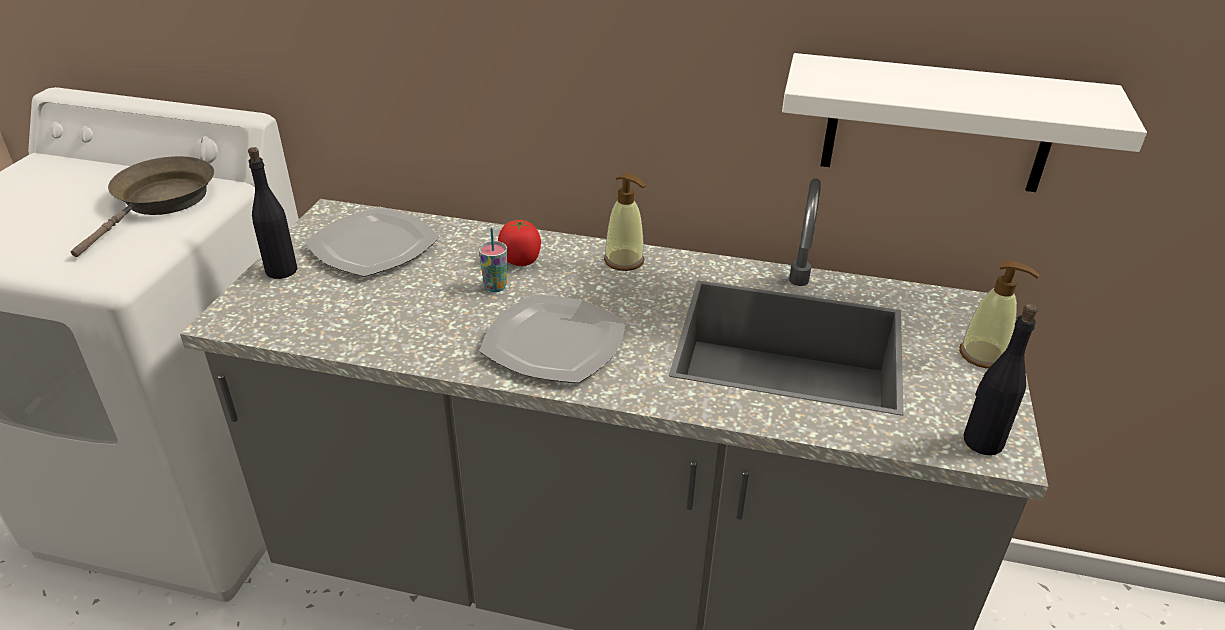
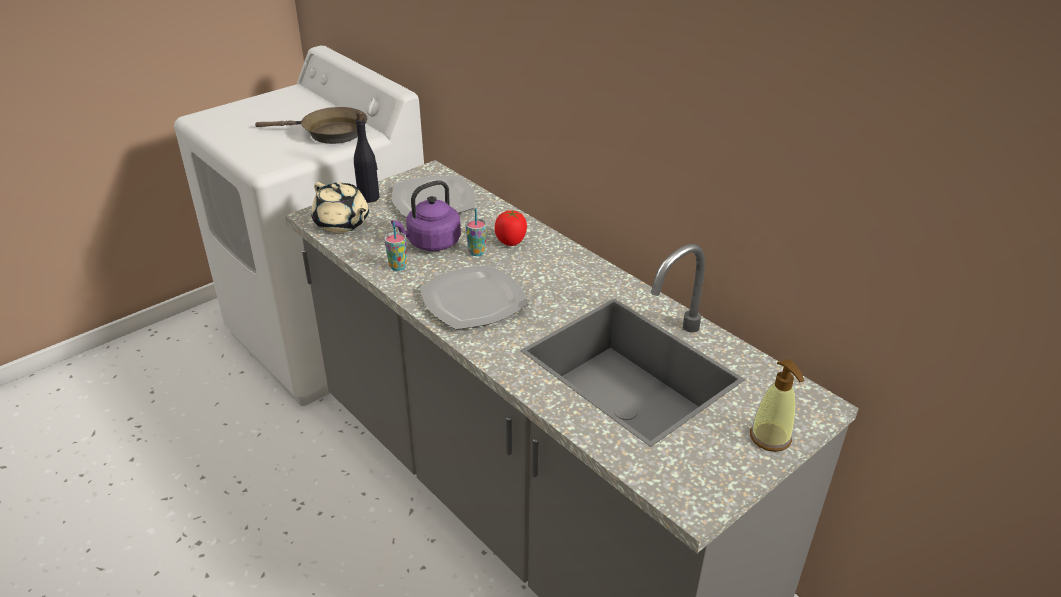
camera: 35 degrees right, 0 degrees up
(161, 202) = (329, 133): brown frying pan -> brown frying pan turned 45 degrees clockwise
(280, 315) = (342, 223): none -> beige teapot
(417, 340) = (398, 267): none -> cup
(428, 296) = (431, 243): none -> purple kettle
(624, 261) = (578, 266): soap dispenser -> none
(938, 124) = (813, 232): white shelf -> none
(982, 441) = (687, 490): black bottle -> none

